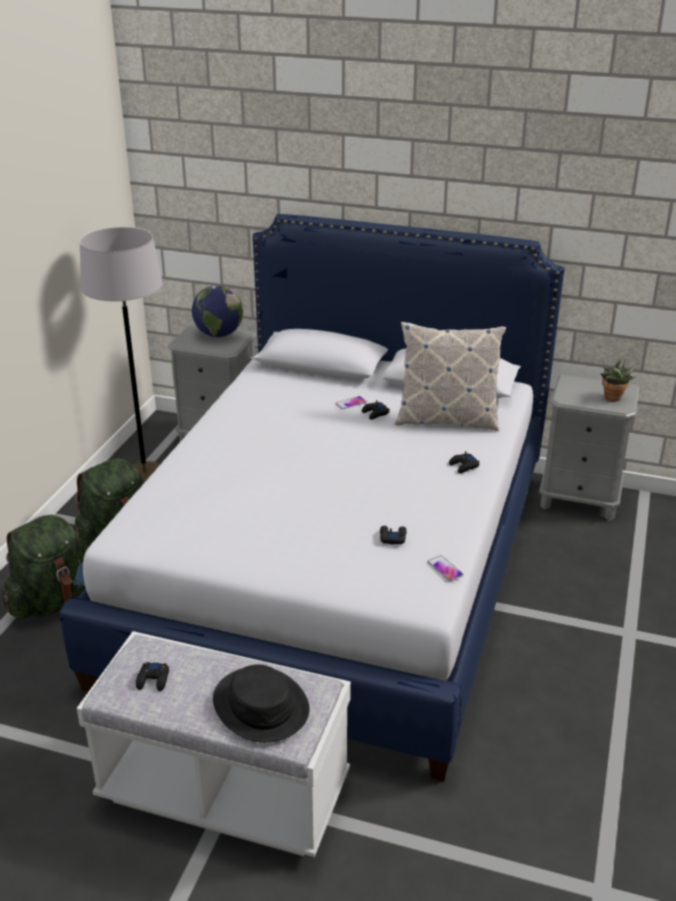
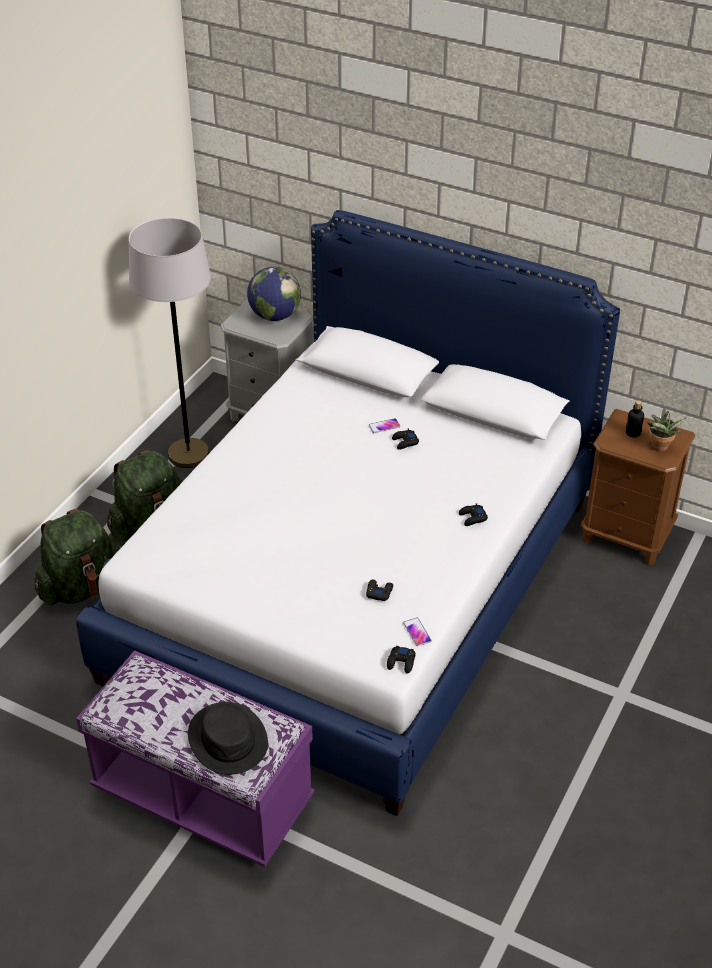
camera: 10 degrees right, 10 degrees up
(153, 680) = (142, 702): black game controller -> black game controller (401, 662)
(224, 791) = (203, 796): white bench -> purple bench
(446, 419) = (474, 458): pillow -> none
(579, 499) = (626, 536): grey nightstand -> brown nightstand
(584, 390) = (633, 433): none -> bottle

